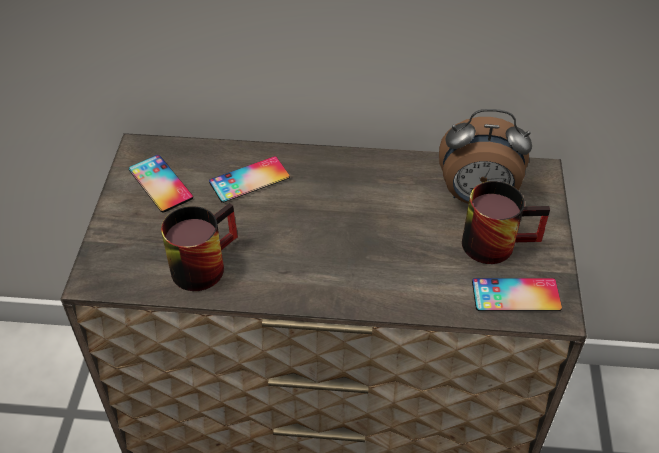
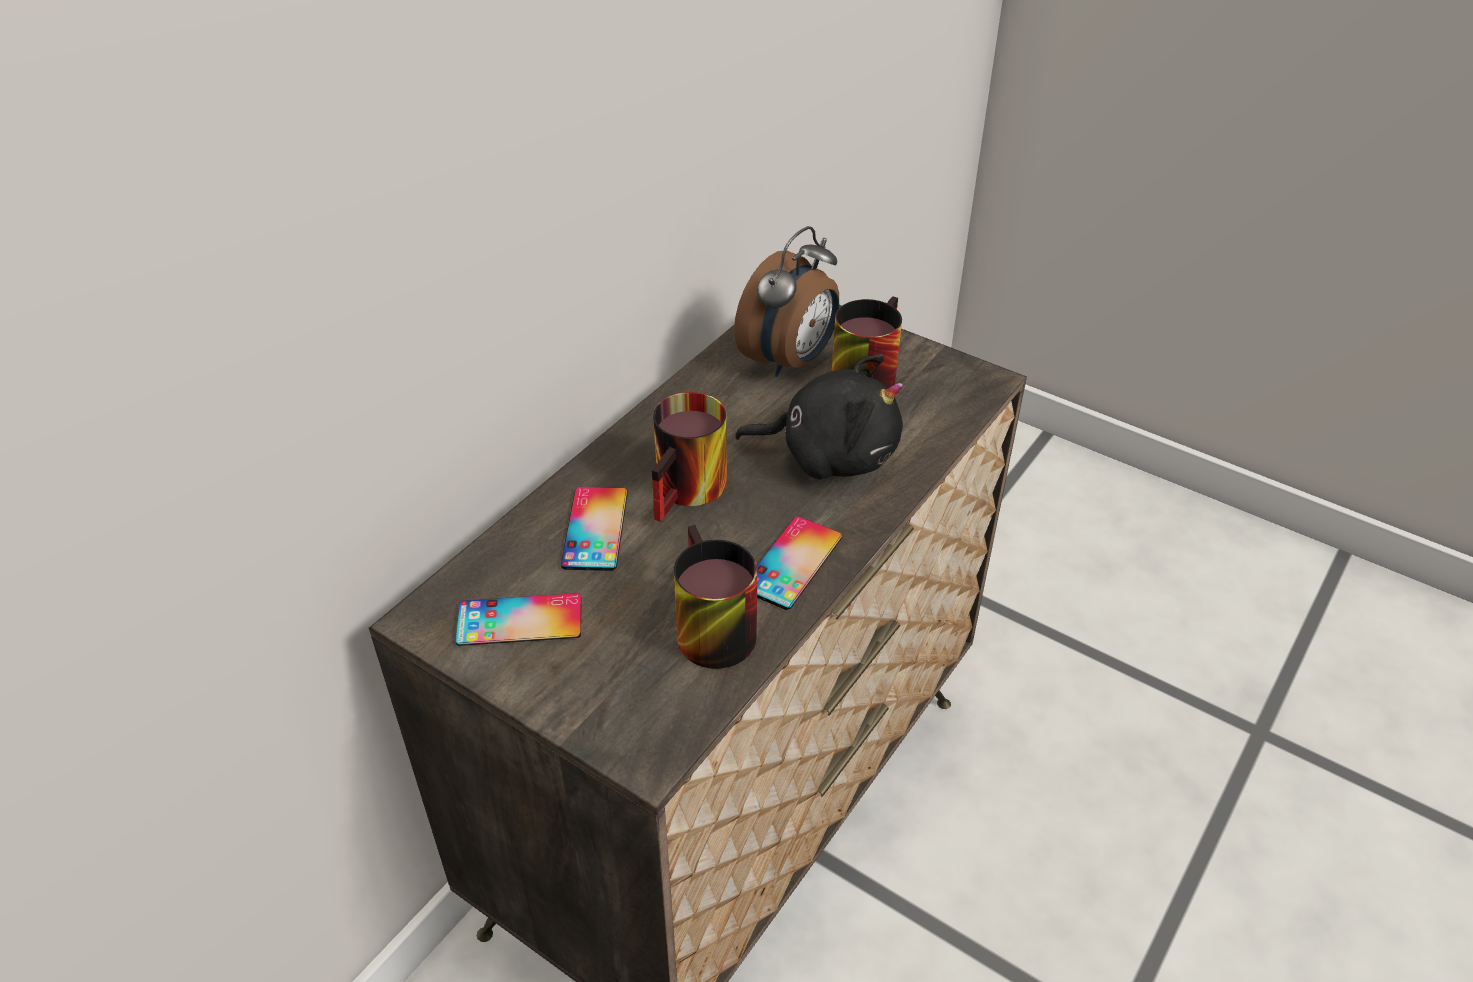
camera: 60 degrees left, 5 degrees down
(310, 206) = (691, 492): none -> mug
(398, 257) = (830, 454): none -> black plush toy
(516, 295) = (945, 396): phone -> phone (792, 563)

